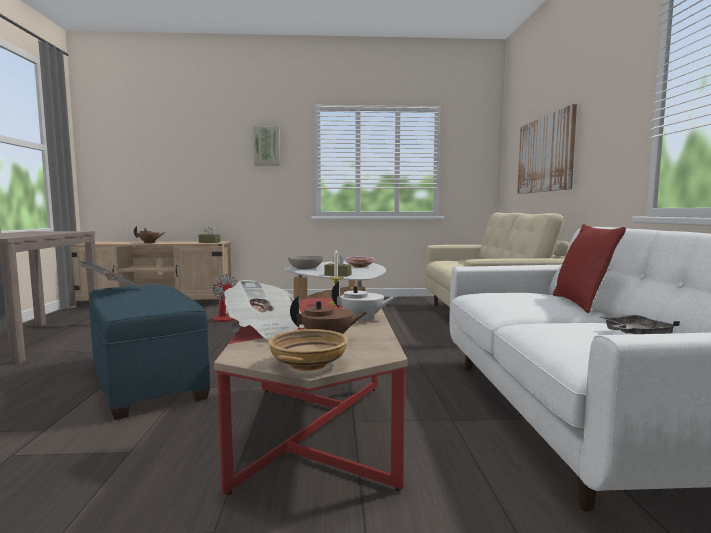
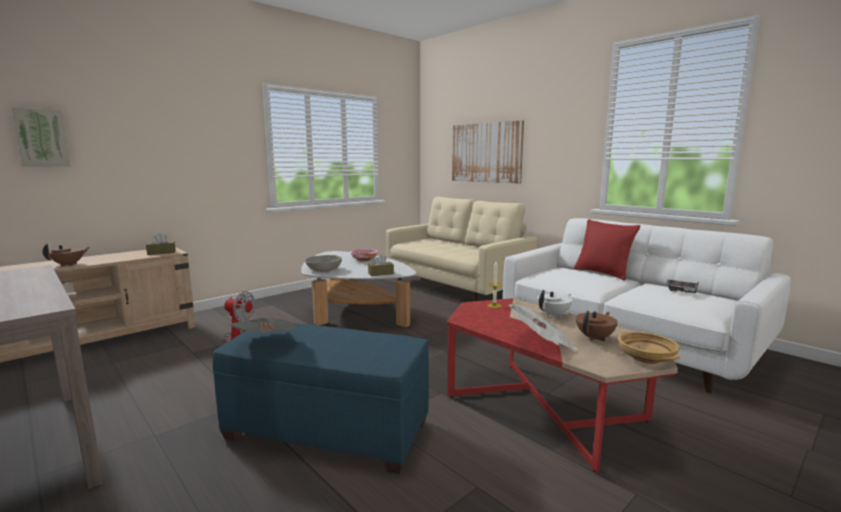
camera: 40 degrees left, 5 degrees up
(267, 146) = (210, 128): picture -> picture (41, 138)

